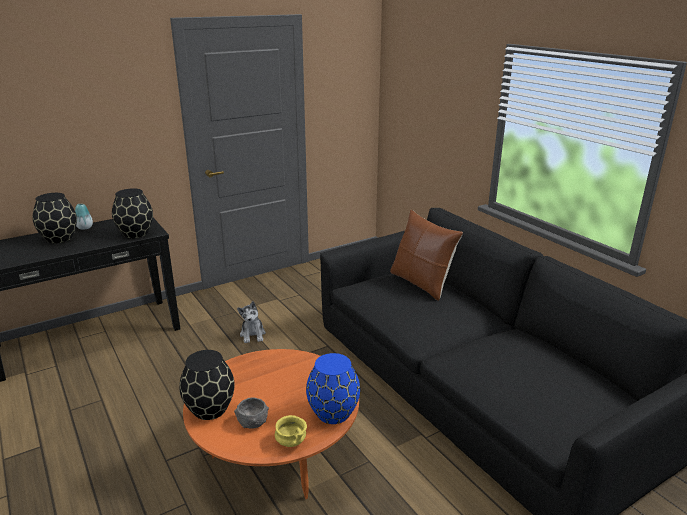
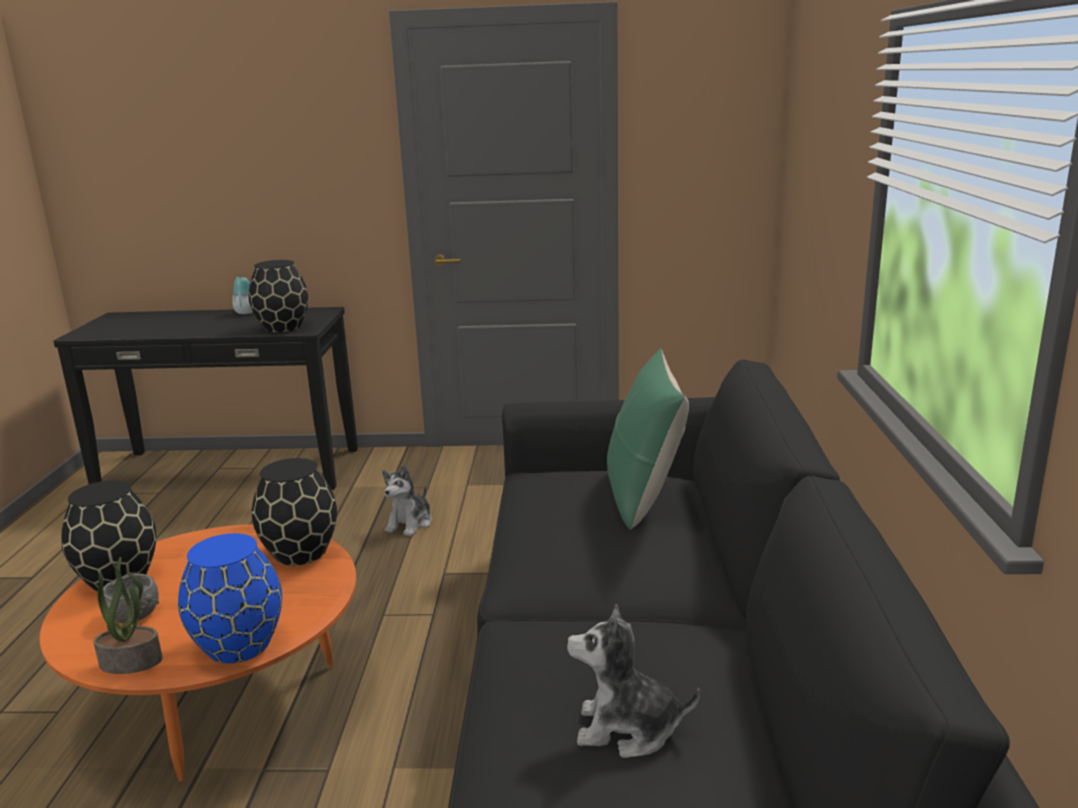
camera: 35 degrees right, 5 degrees down
(59, 239) = (200, 319): black vase -> black vase (299, 553)
(292, 442) = (132, 661): yellow bowl -> potted plant
(421, 283) = (643, 495): brown pillow -> green pillow
(545, 377) = (627, 729): none -> plush toy

